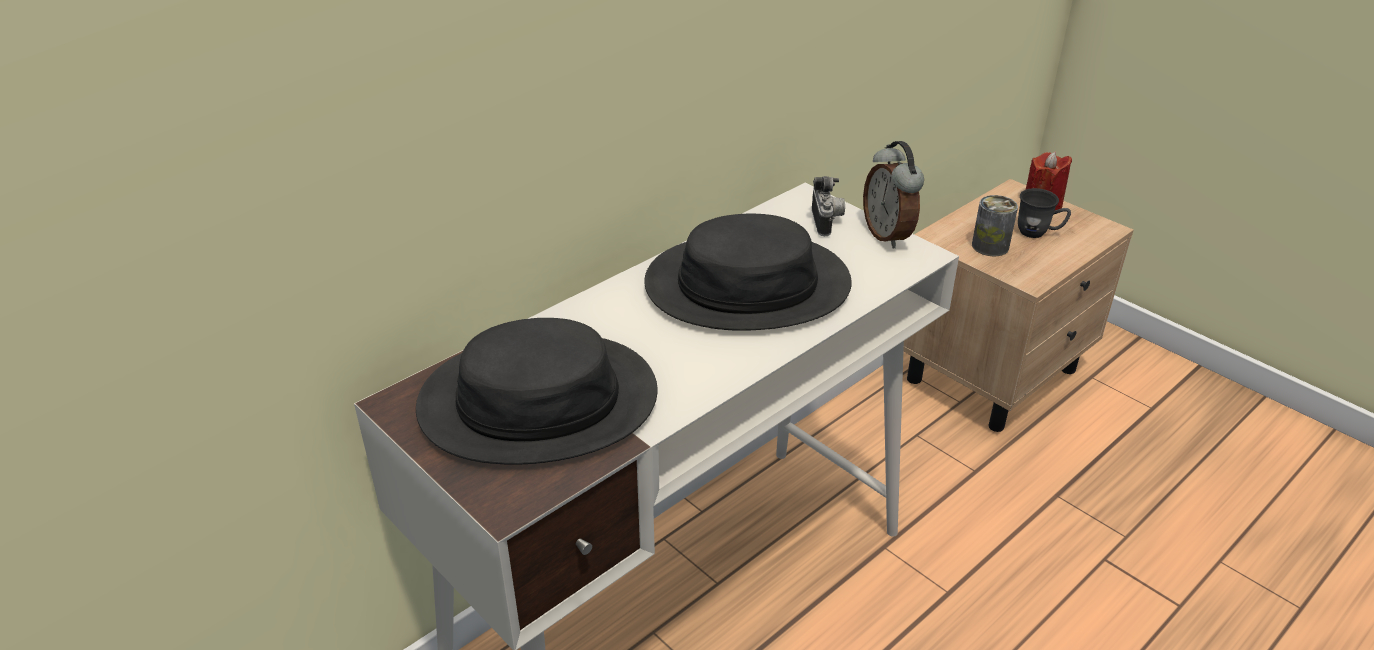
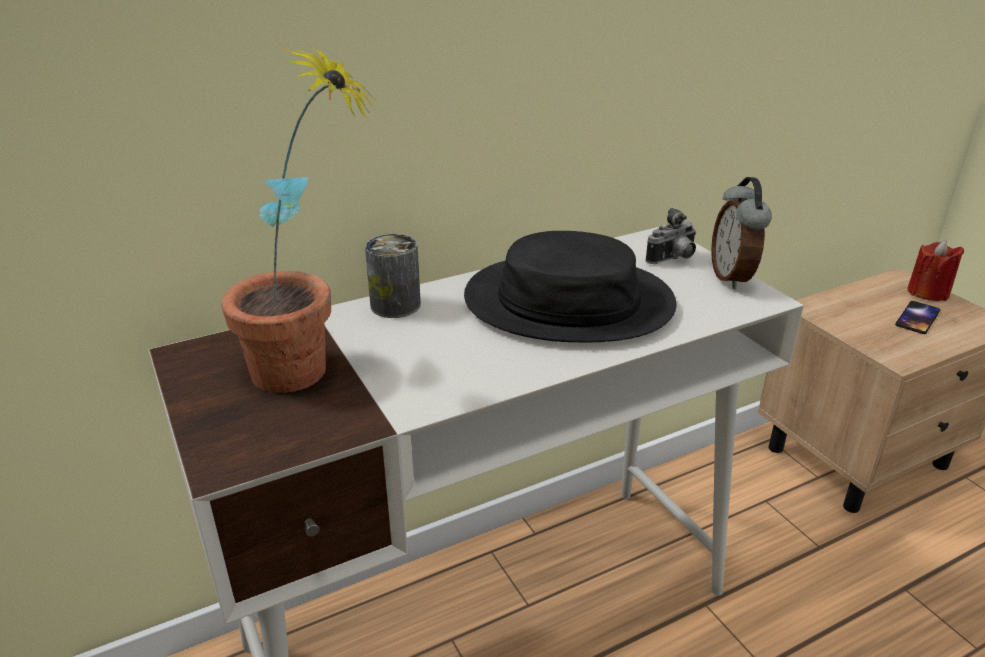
camera: 15 degrees right, 5 degrees down
(538, 401) = (312, 373): black hat -> potted plant
(827, 222) = (673, 259): camera -> camera turned 45 degrees clockwise
(990, 246) = (862, 323): can -> can (395, 305)
(1038, 233) = (917, 318): grey mug -> phone

